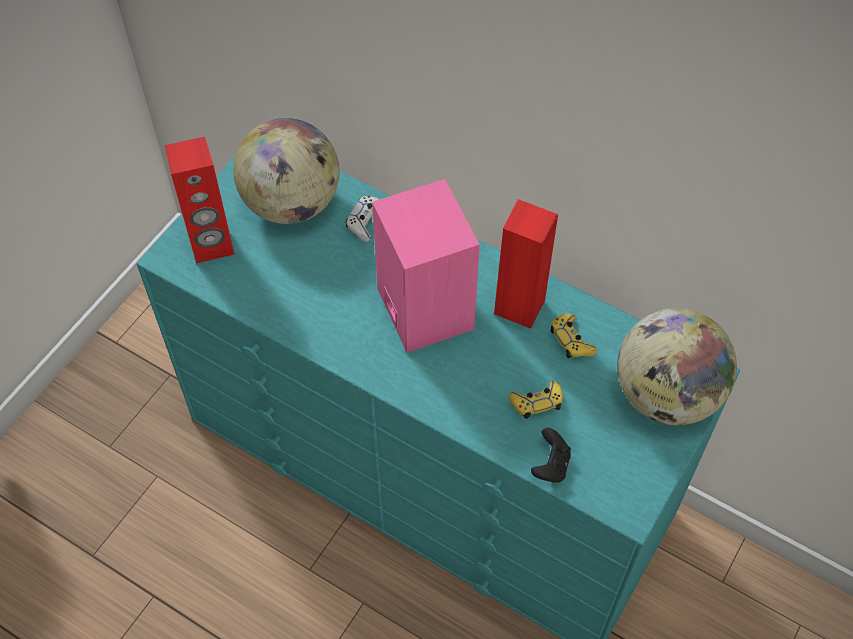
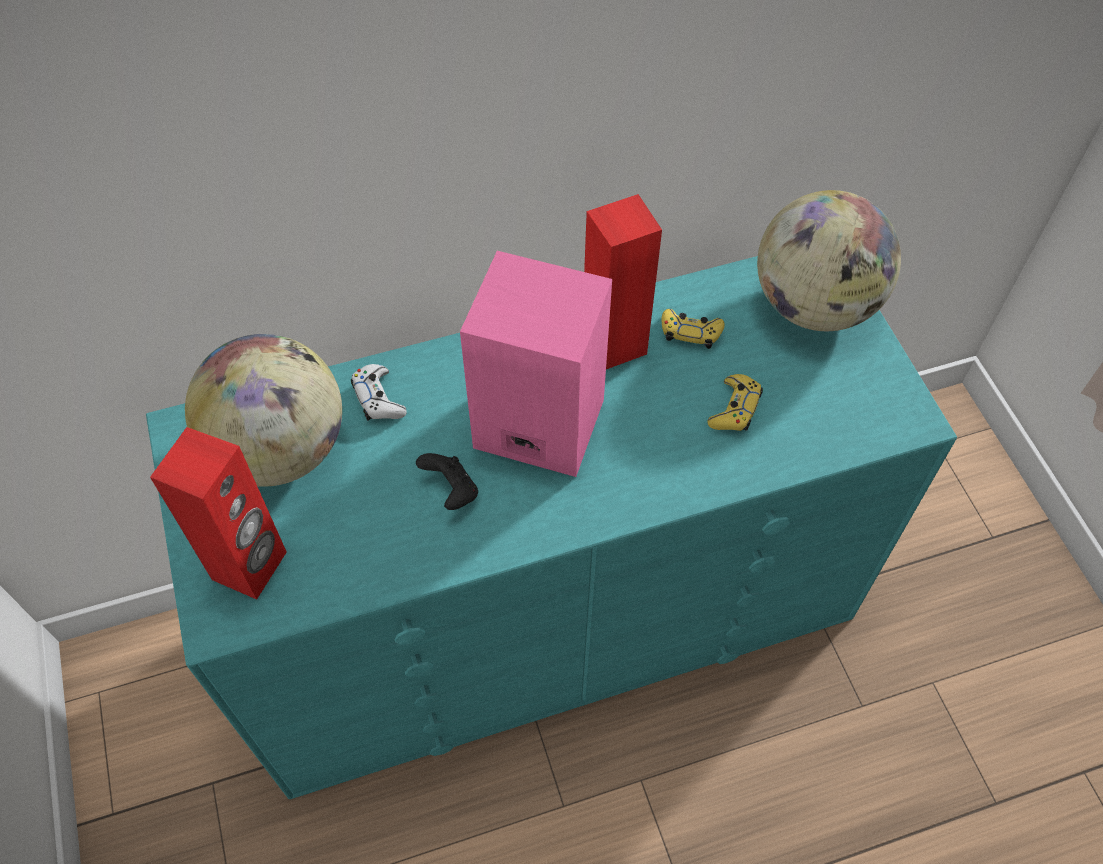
camera: 50 degrees left, 0 degrees up
(550, 465) = (814, 448): black game controller -> black game controller (451, 491)

